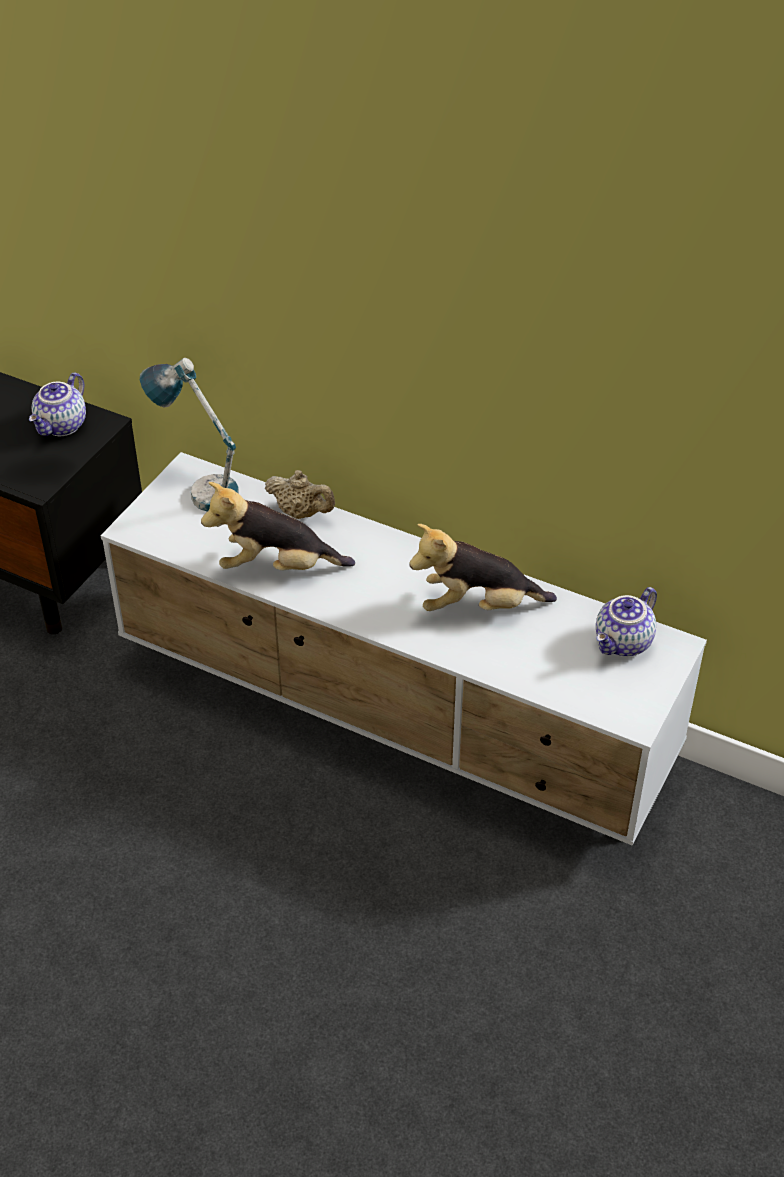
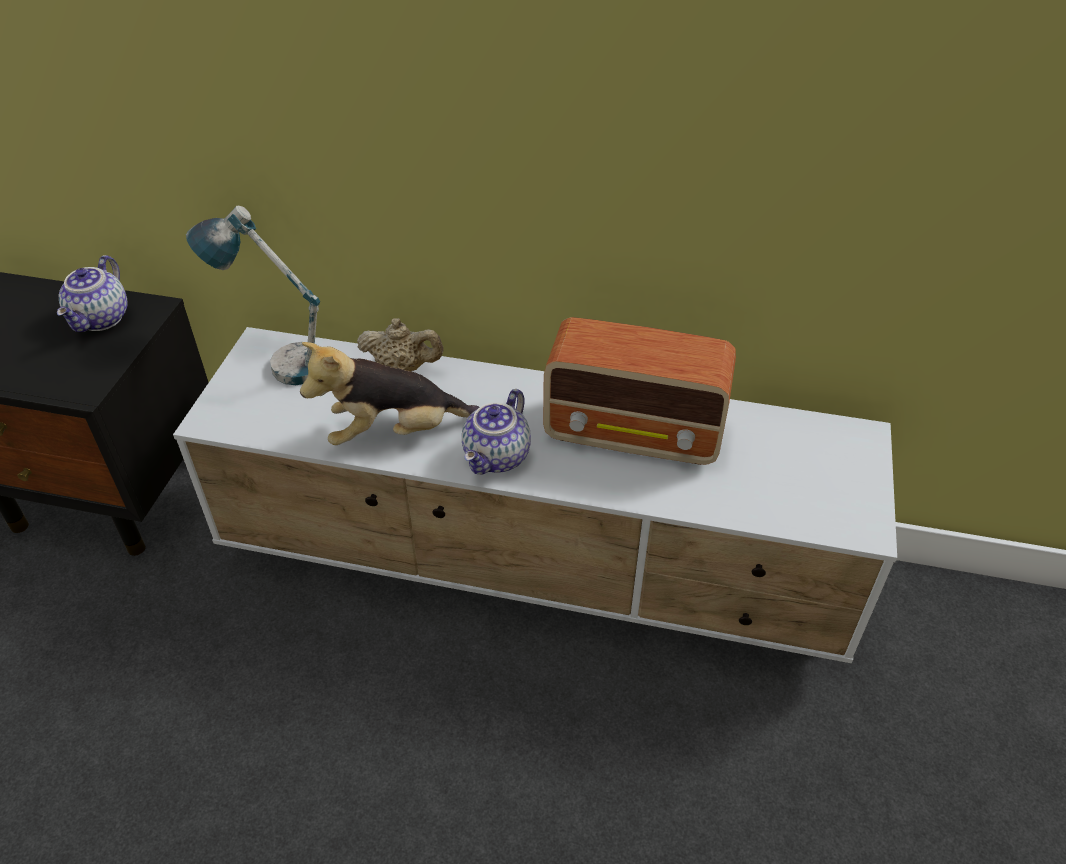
camera: 15 degrees left, 0 degrees up
(477, 606) = (635, 433): plush toy -> radio
(624, 643) = (809, 444): teapot -> teapot (498, 458)

